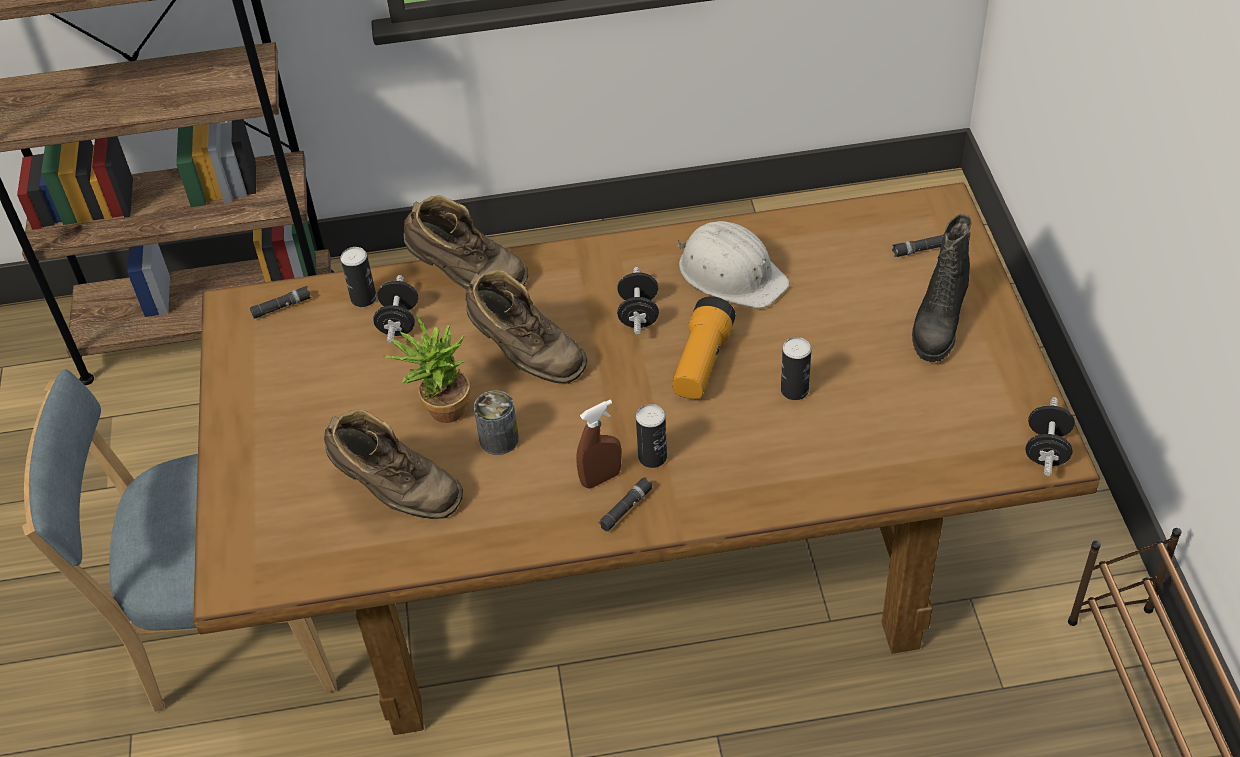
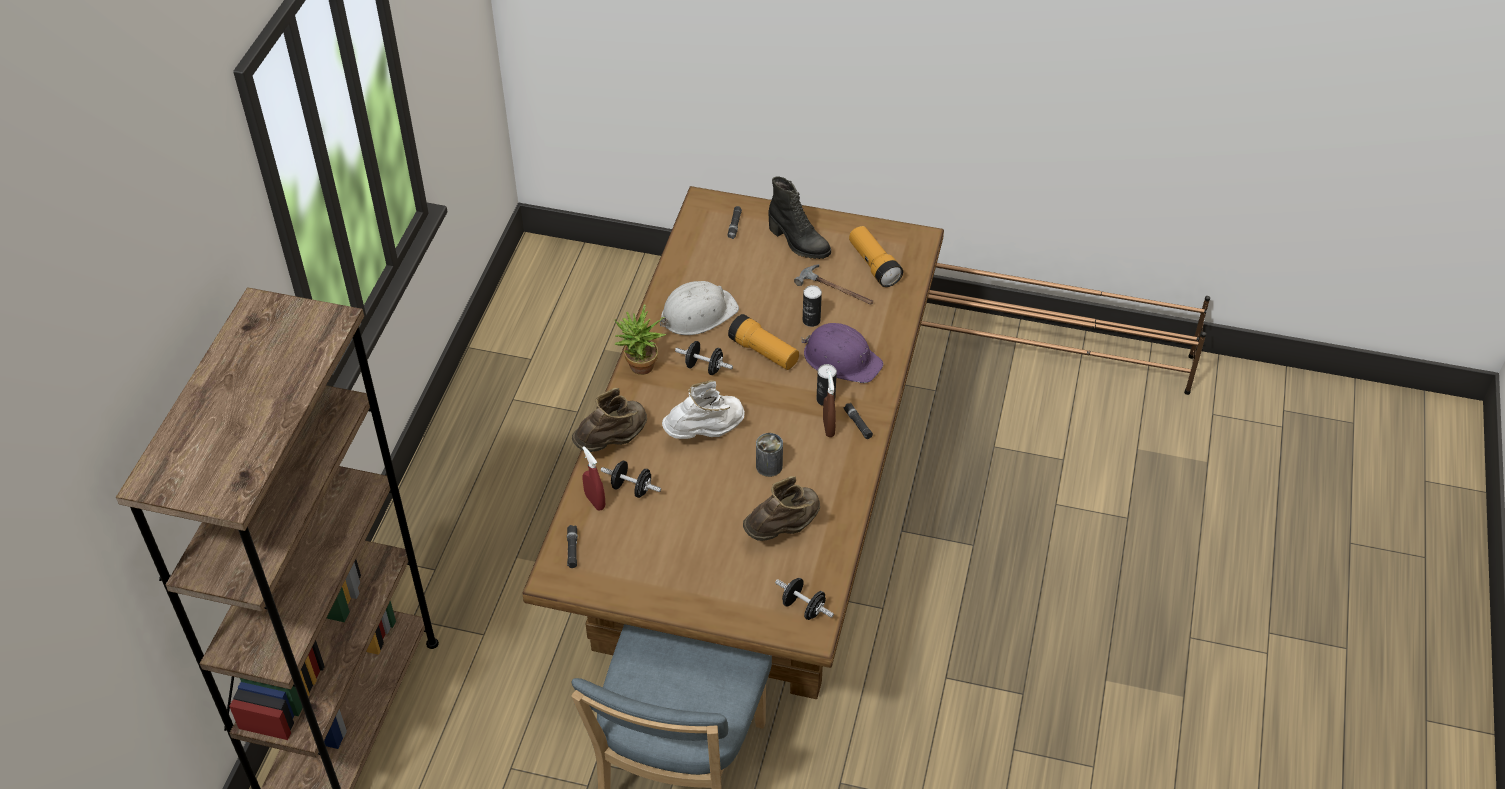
camera: 70 degrees left, 0 degrees up
(363, 298) = (595, 501): can -> red spray bottle
(440, 410) = (726, 488): potted plant -> potted plant (640, 370)
(525, 357) = (706, 433): brown boot -> white boot
(741, 448) = (841, 358): none -> purple hard hat
(875, 397) = (837, 289): none -> hammer
(955, 421) = (874, 265): none -> flashlight
(1046, 450) = (914, 239): black dumbbell -> black dumbbell (803, 607)

